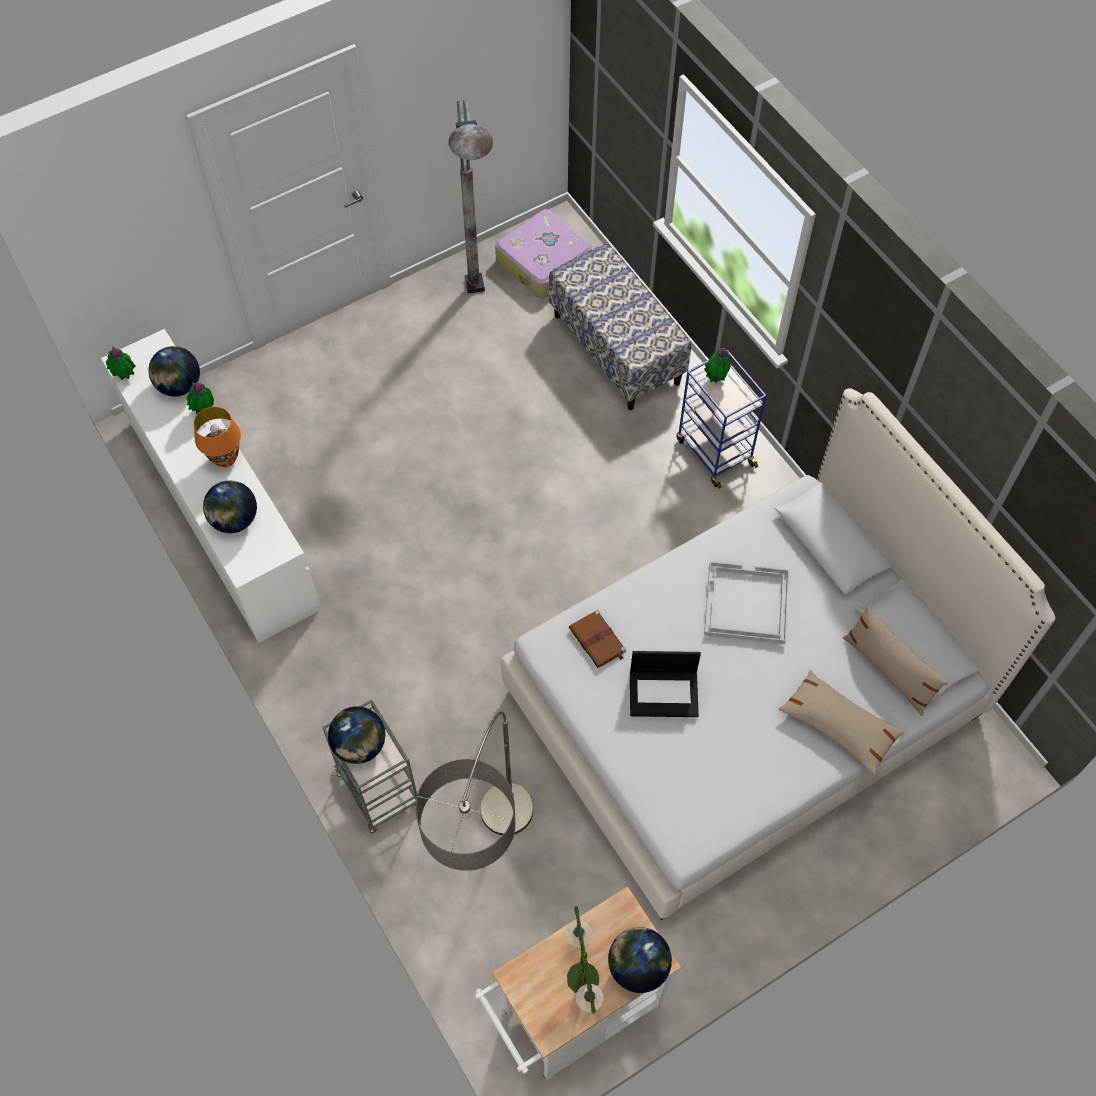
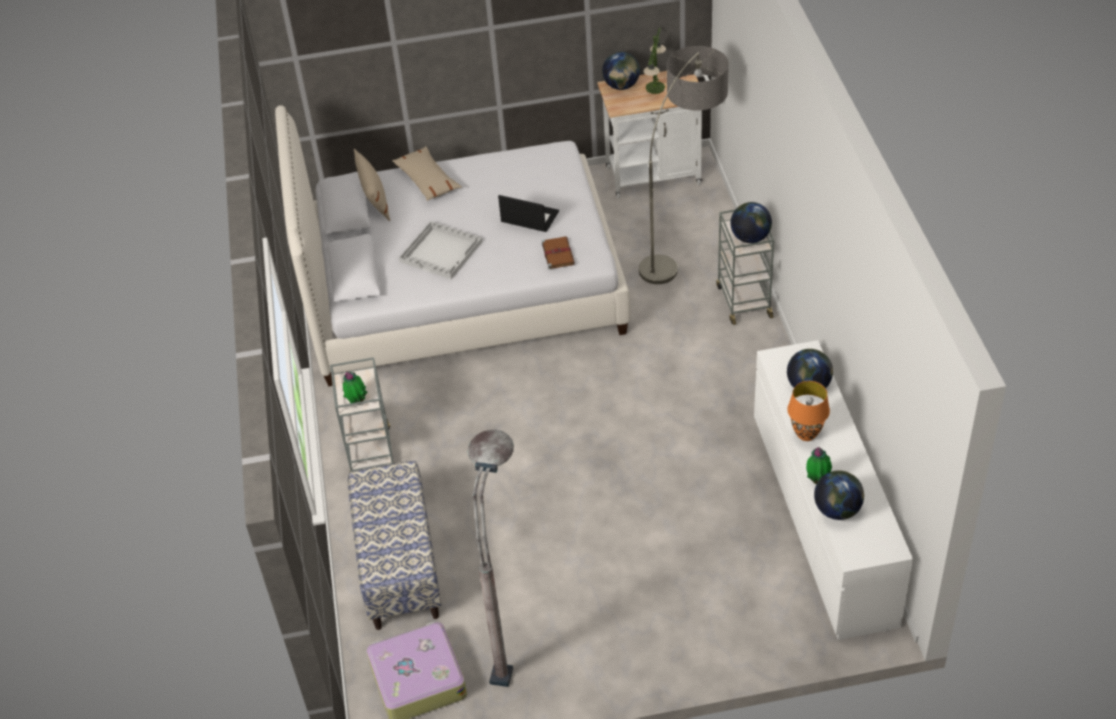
camera: 155 degrees left, 15 degrees down
(125, 377) = (889, 532): potted plant -> none
(714, 451) = (371, 453): blue cart -> grey cart

